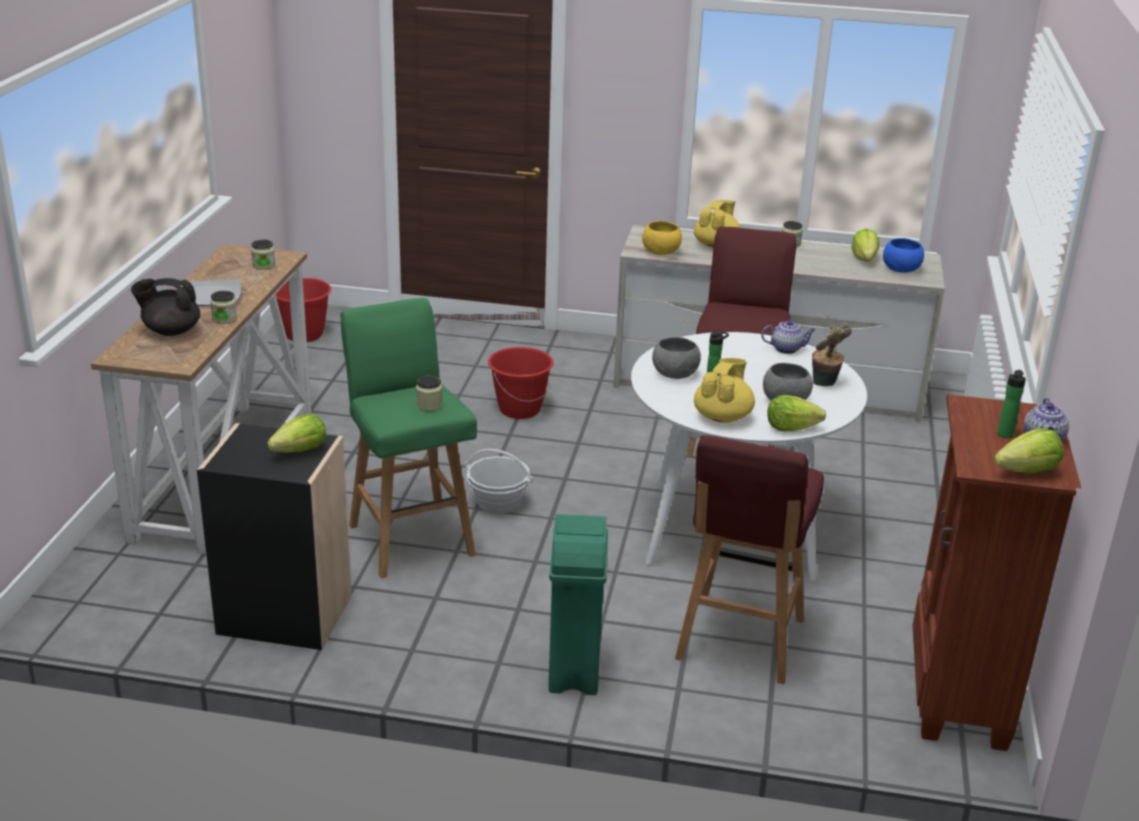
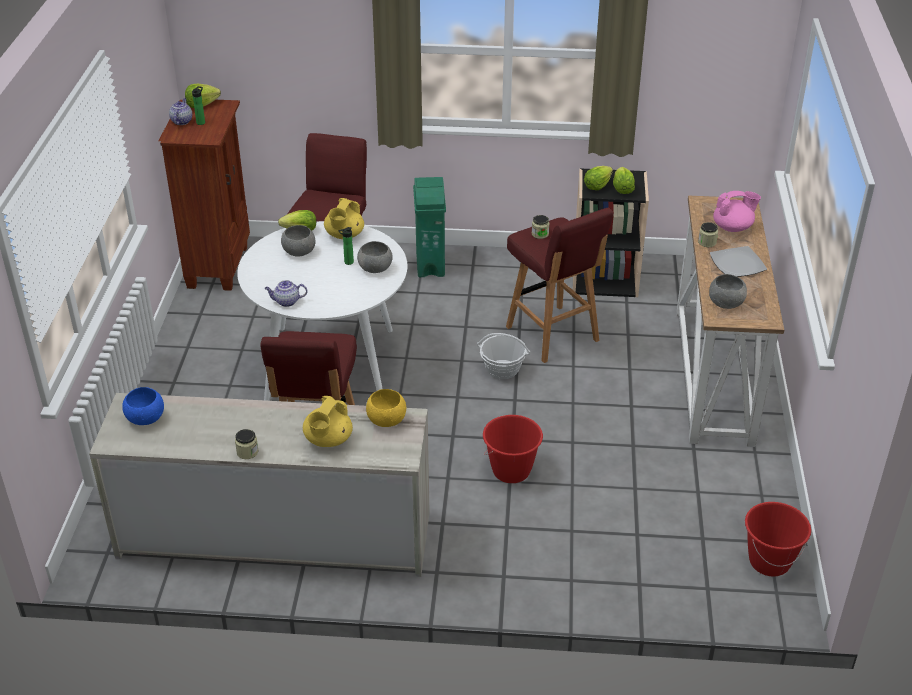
camera: 175 degrees right, 10 degrees up
(171, 331) = (733, 227): black teapot -> pink teapot
(263, 265) = (725, 303): jar -> grey bowl
(410, 538) = (553, 335): green stool -> red stool
(825, 384) = (266, 269): potted plant -> none
(864, 259) = (176, 432): lettuce -> lettuce (622, 189)

